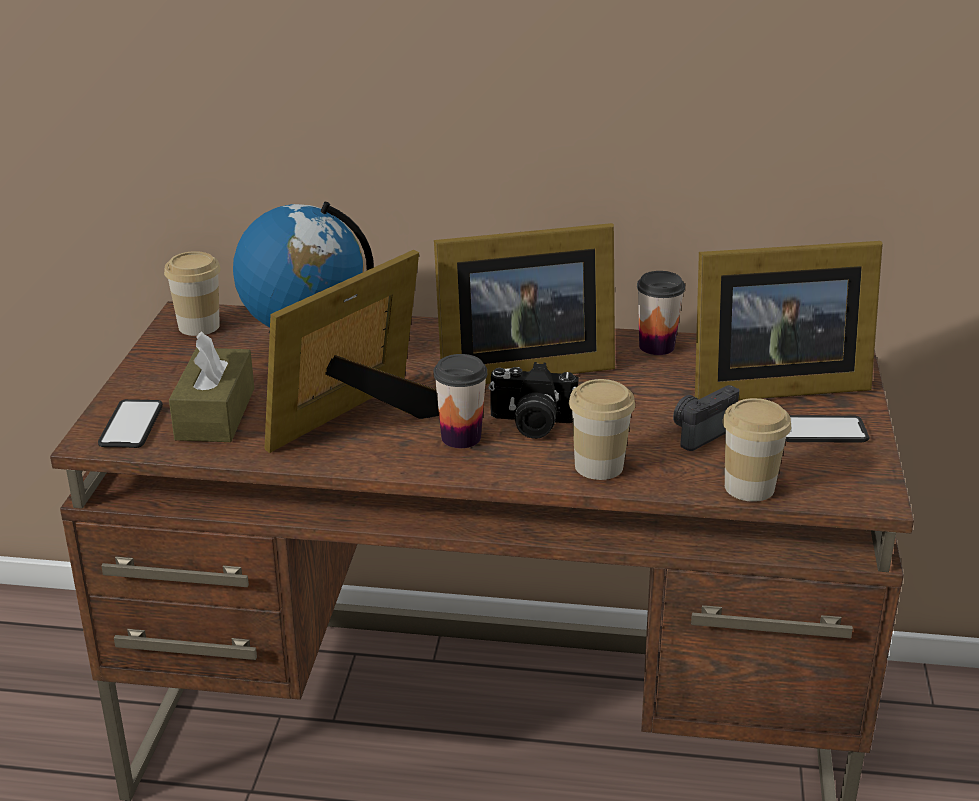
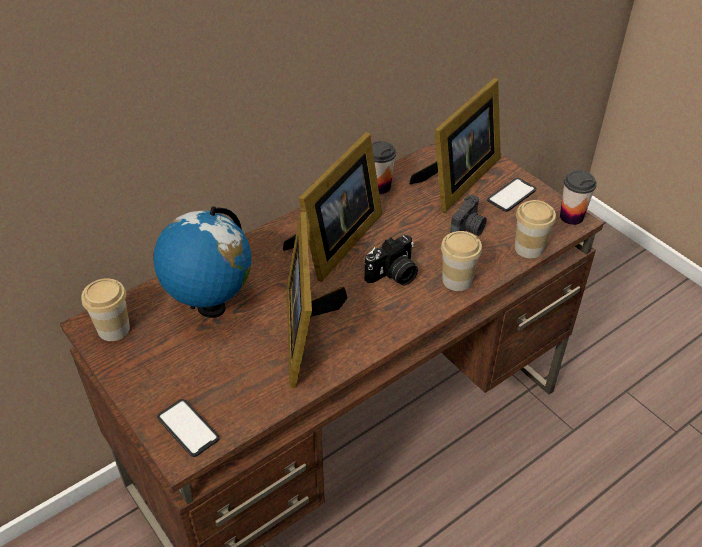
camera: 45 degrees left, 15 degrees up
(215, 414) = (225, 384): brown tissue box -> none
(461, 437) = (374, 307): cup -> cup (571, 217)
(700, 432) = (468, 229): camera -> camera turned 150 degrees counterclockwise

